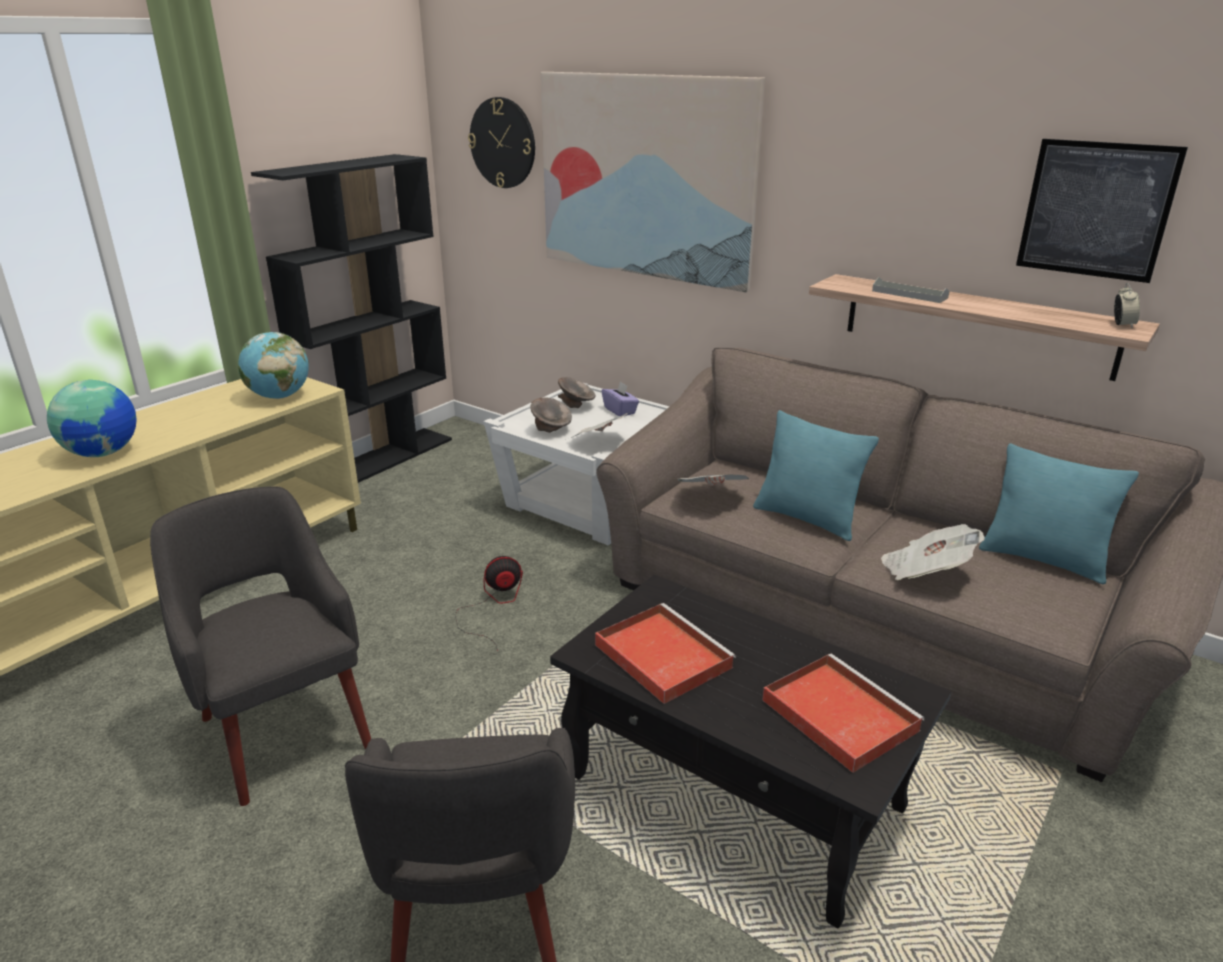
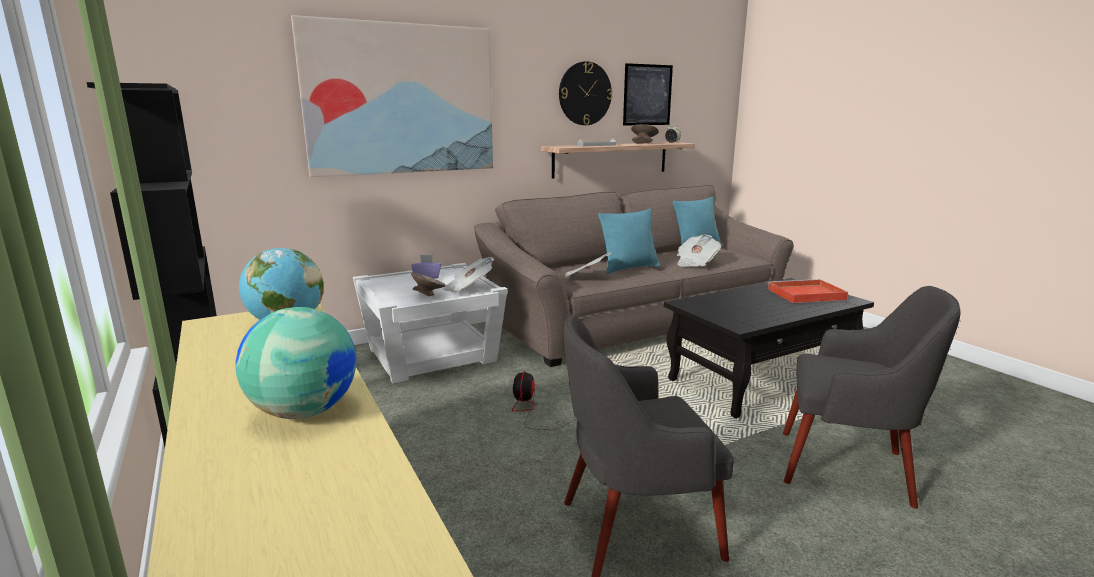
camera: 65 degrees left, 10 degrees down
(503, 143) = (238, 80): wall clock -> wall clock (585, 93)
(576, 406) = (398, 285): grey bowl -> grey bowl (643, 143)
(660, 655) = (748, 312): red tray -> none

